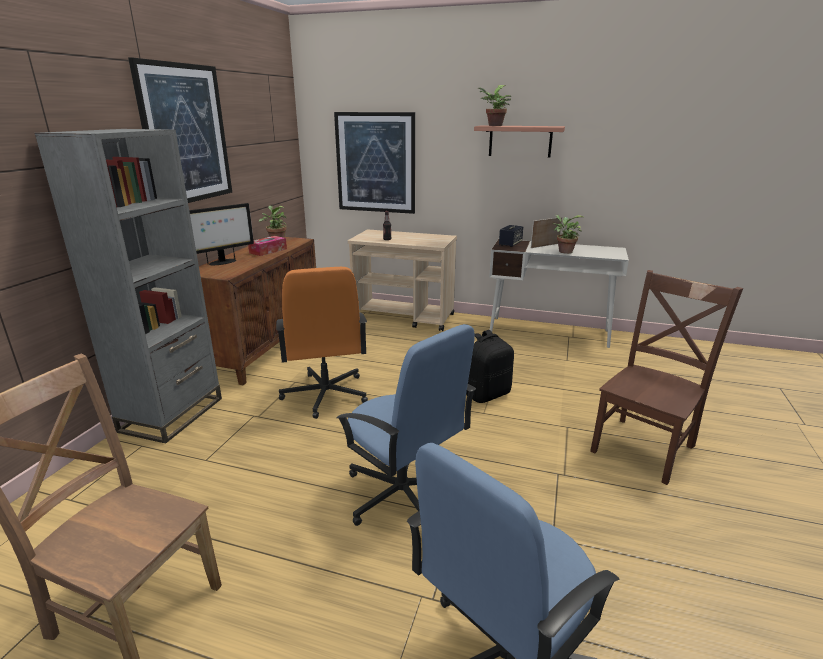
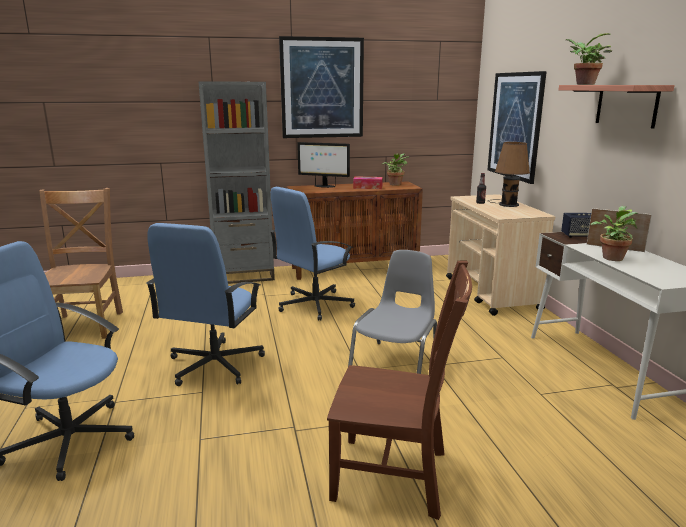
camera: 60 degrees right, 5 degrees down
(325, 395) = (314, 305): orange office chair -> blue office chair
(404, 235) = (507, 204): none -> brown table lamp
(486, 394) = (396, 363): black backpack -> grey chair

